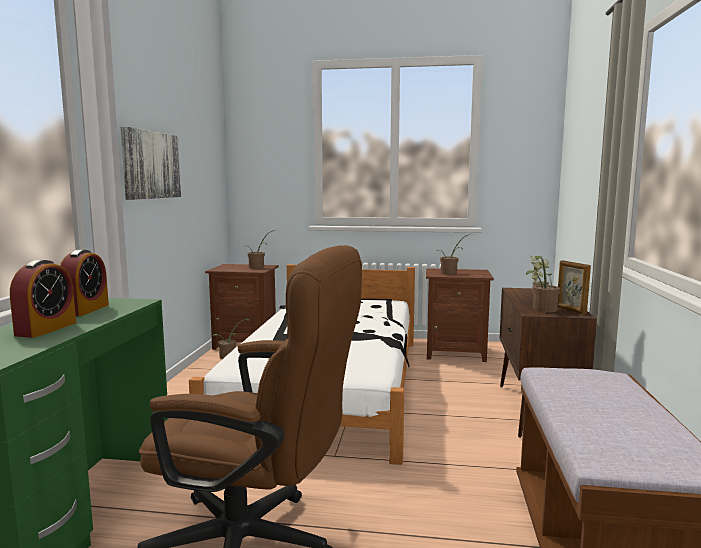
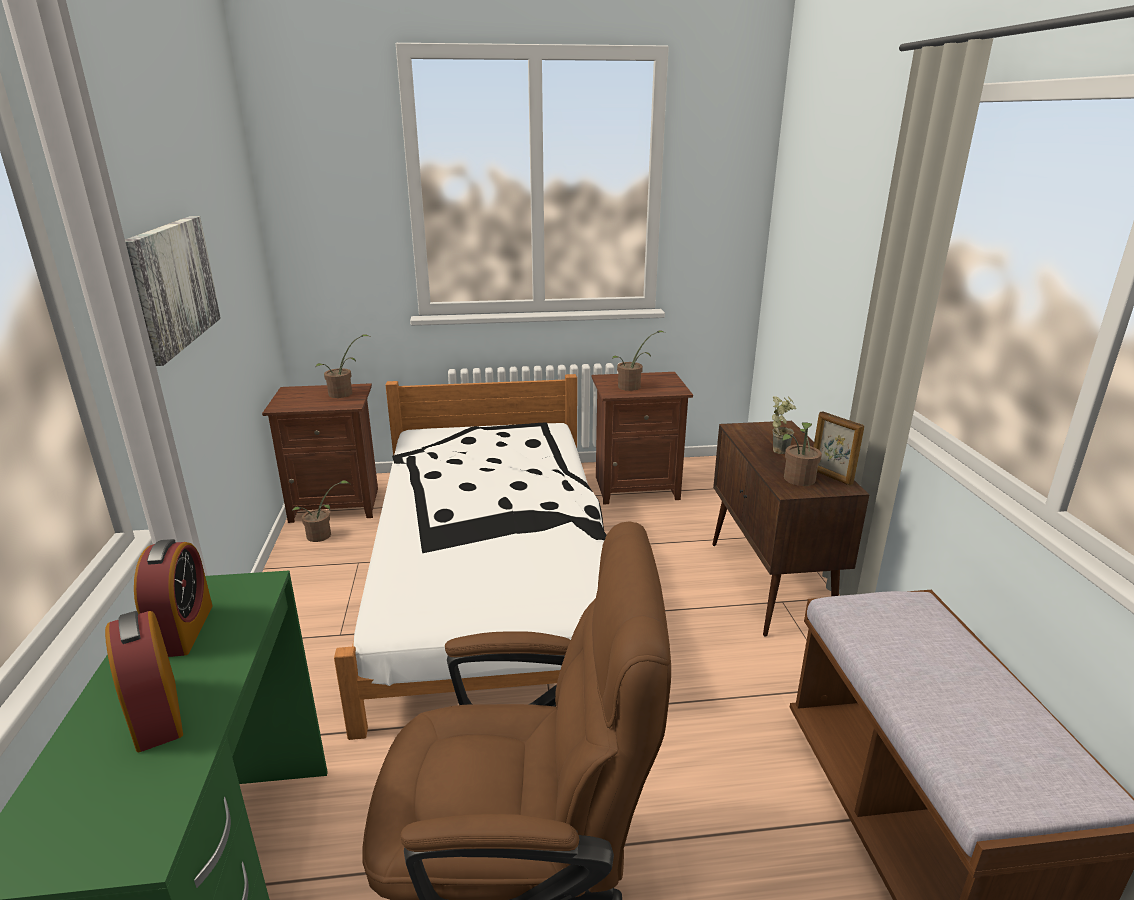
camera: 15 degrees left, 15 degrees up
(46, 329) = (156, 713): alarm clock -> alarm clock turned 150 degrees clockwise

